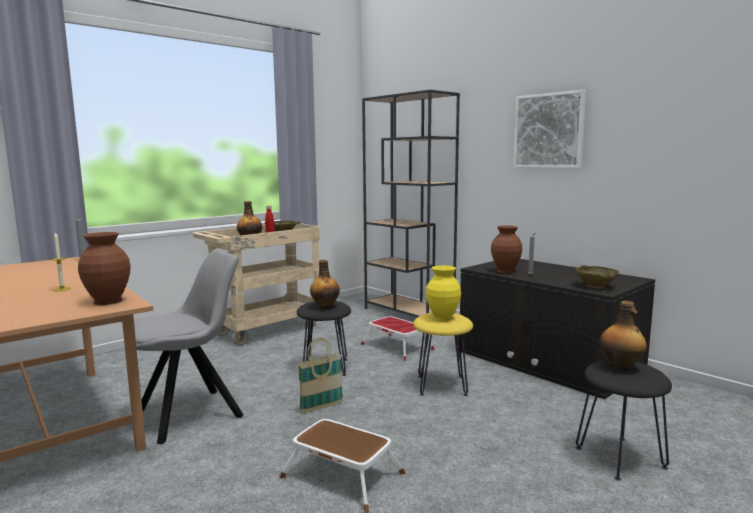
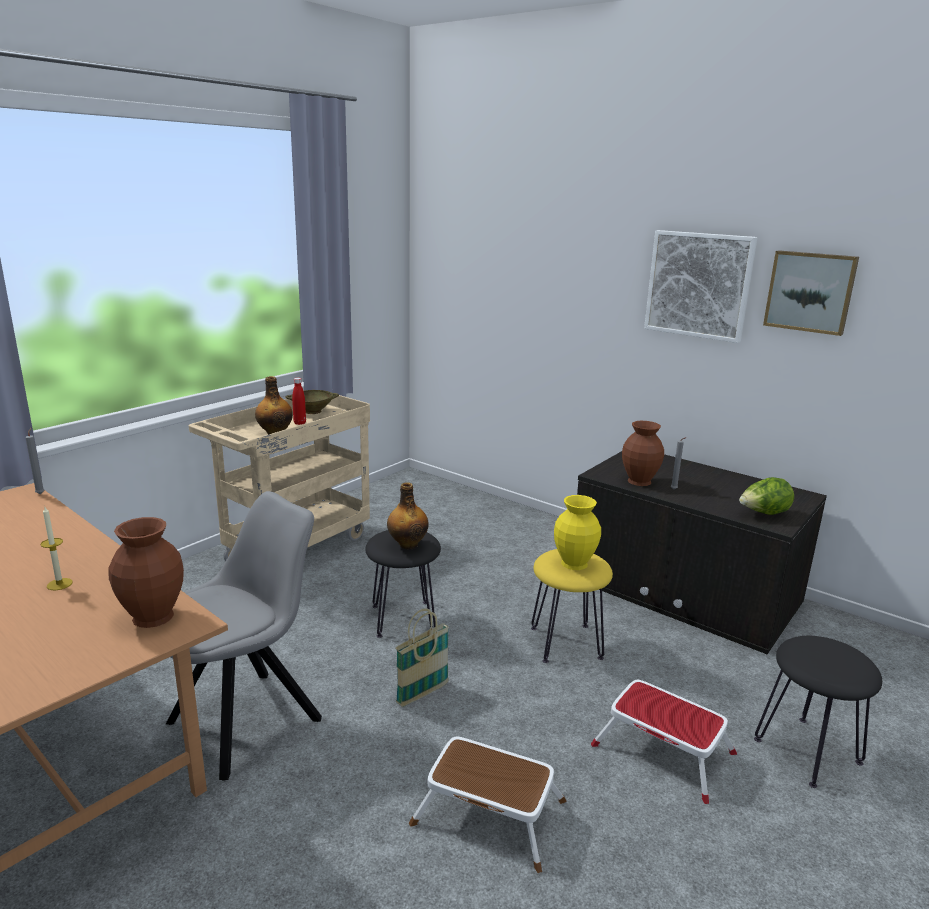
camera: 10 degrees left, 10 degrees up
(396, 347) = (486, 574): red step ladder -> red step ladder (663, 749)
(409, 313) = (483, 508): bookcase -> none
(596, 286) = (763, 514): beige bowl -> lettuce
(621, 367) = (822, 653): bottle -> none
(627, 123) = (810, 292): none -> picture

